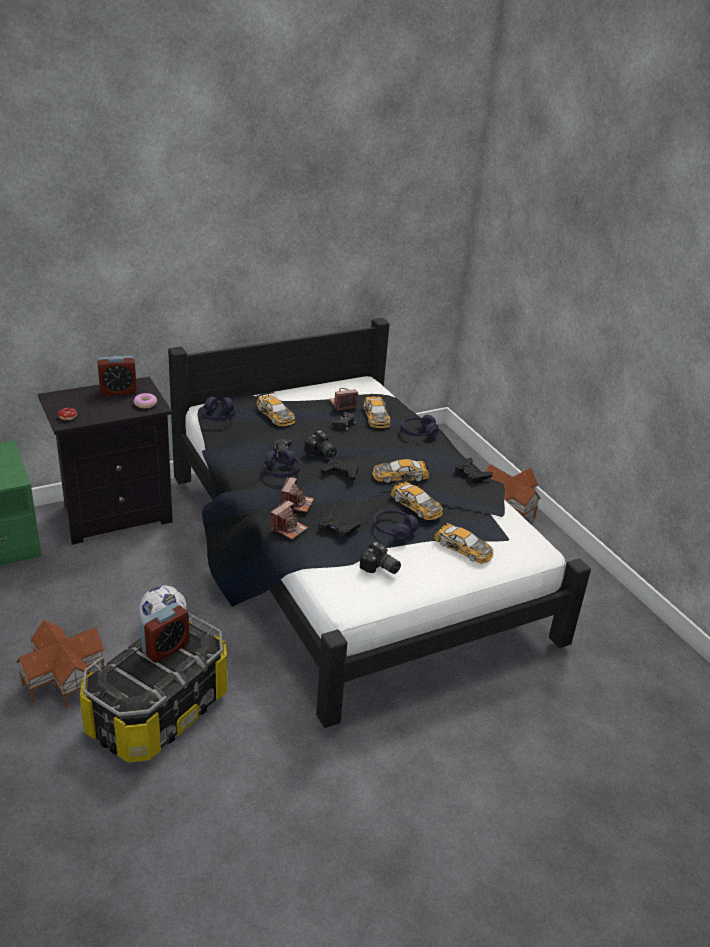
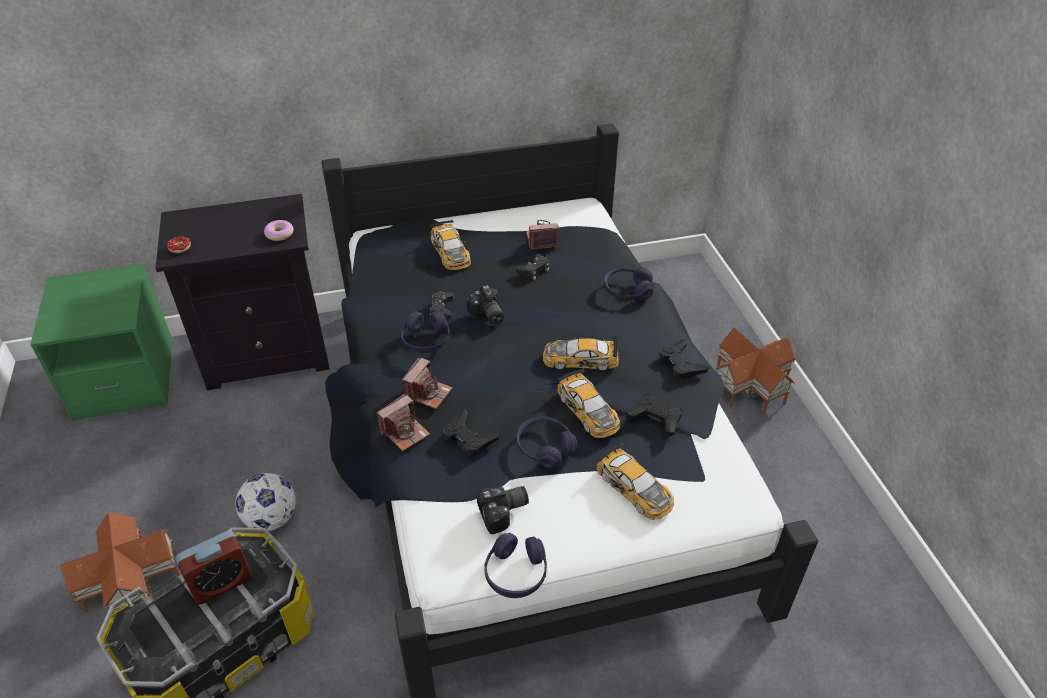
camera: 15 degrees right, 10 degrees up
(118, 391) = (255, 213): alarm clock -> none
(218, 416) = (379, 249): purple headphones -> purple headphones (516, 573)
(341, 473) = (502, 349): black game controller -> black game controller (655, 418)
(376, 416) = (579, 261): toy car -> none
(380, 568) = (504, 513): camera -> camera turned 75 degrees counterclockwise

